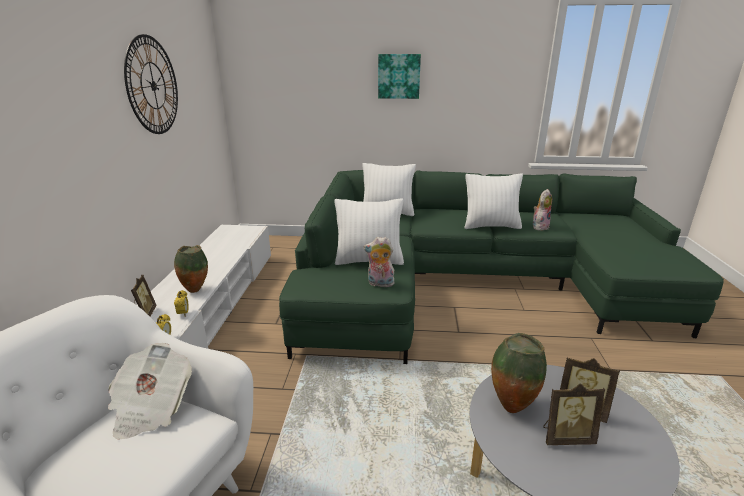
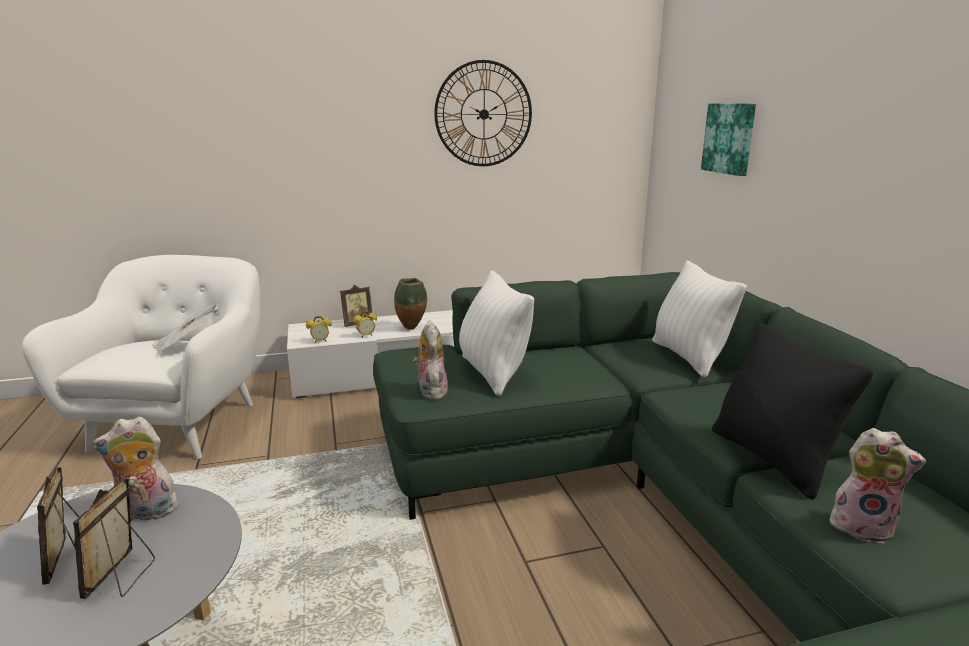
camera: 70 degrees right, 5 degrees down
(399, 76) = (846, 119): picture -> picture (729, 138)
(491, 226) = (772, 459): white pillow -> black pillow
(511, 406) = (146, 513): vase -> plush toy

